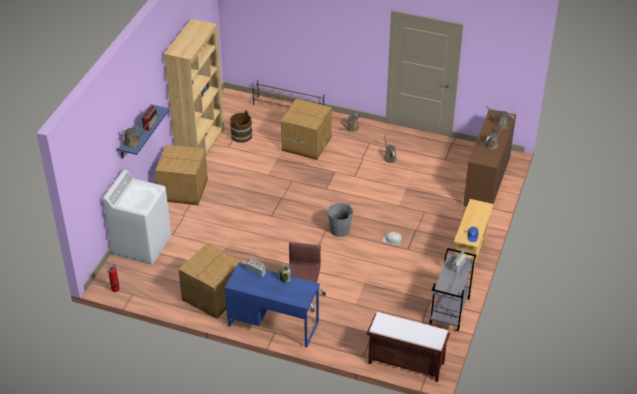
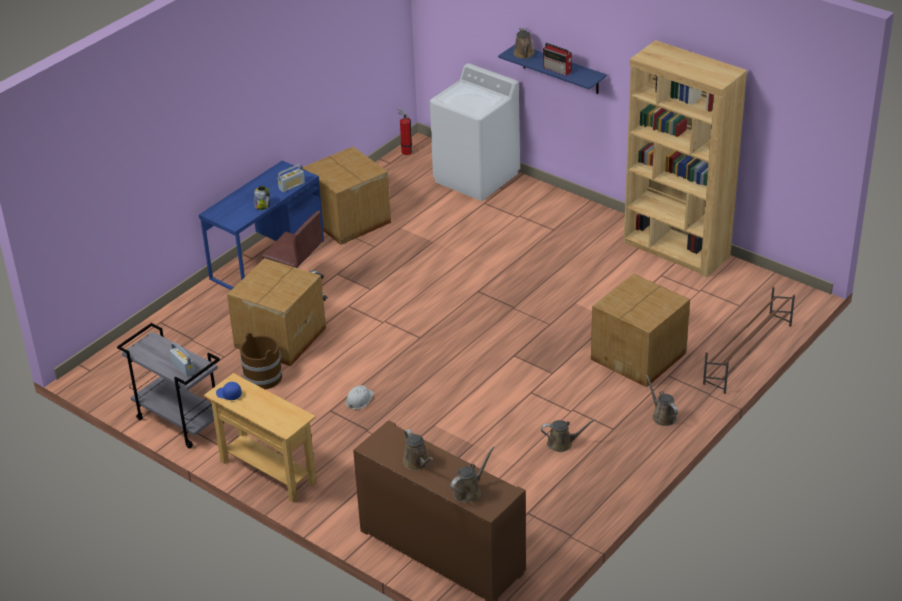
camera: 110 degrees right, 5 degrees down
(184, 190) = (574, 222): cardboard box -> cardboard box (279, 338)
(241, 136) = (685, 292): brown bucket -> brown bucket (262, 377)
(340, 230) = (411, 351): grey bucket -> none
(405, 363) = (121, 356): brown bench -> none

